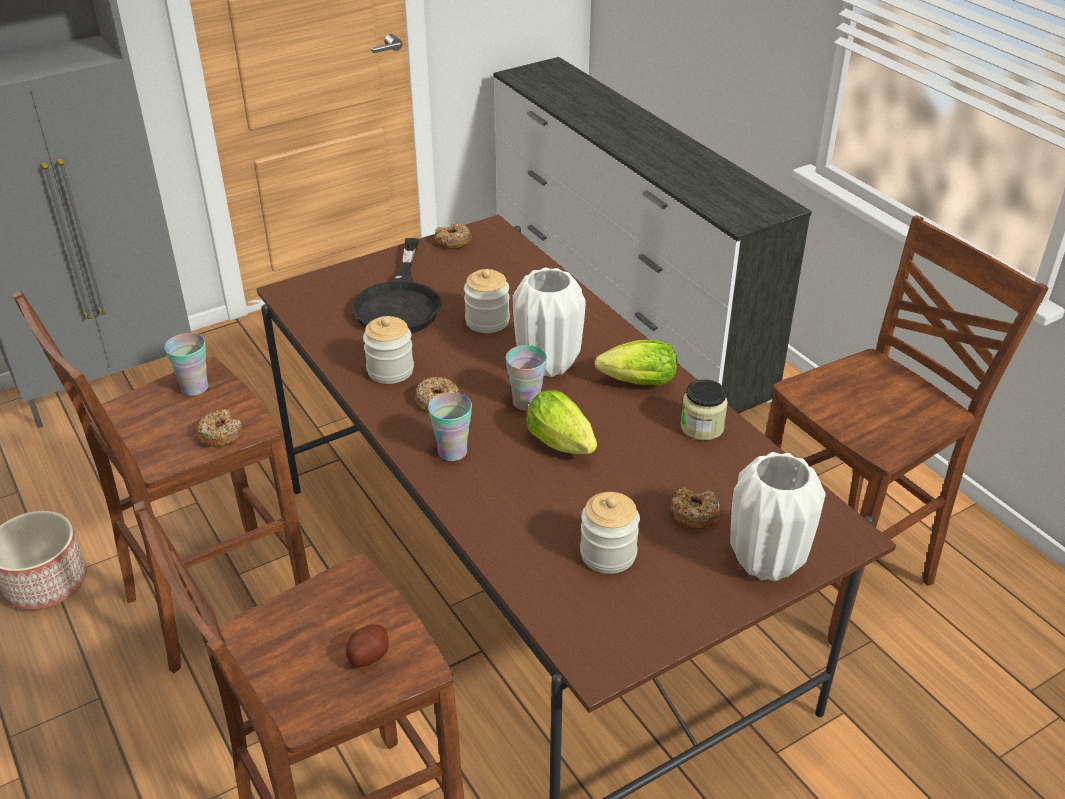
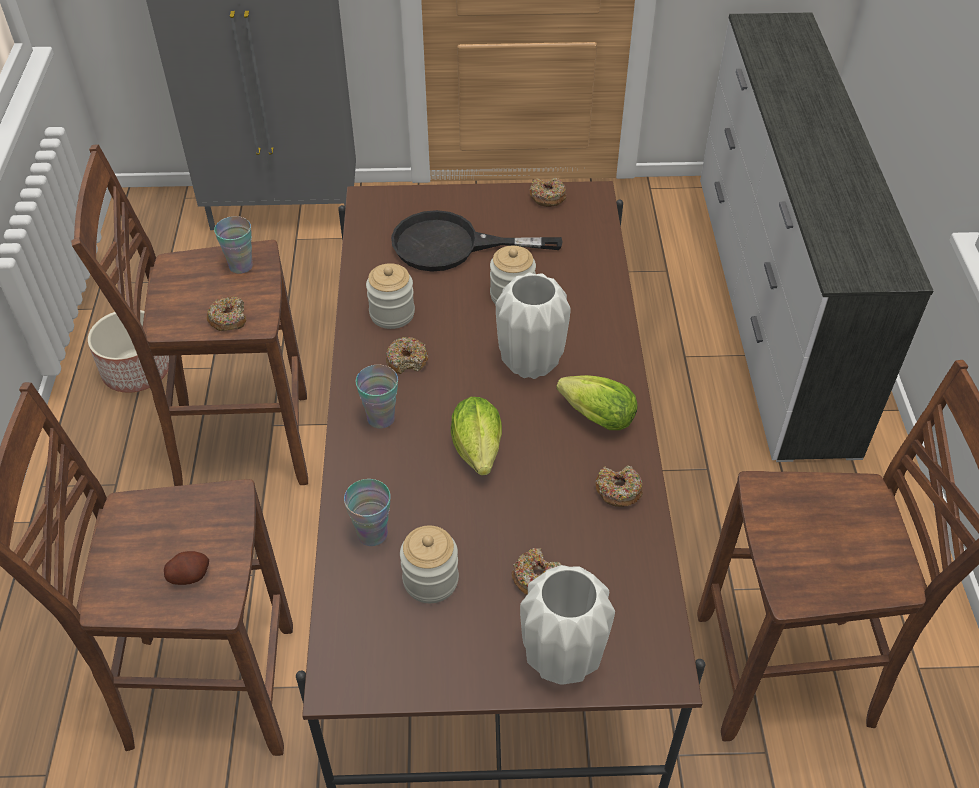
camera: 30 degrees right, 10 degrees up
(400, 302) = (452, 246): black frying pan -> black frying pan turned 60 degrees clockwise
(526, 402) = (480, 395): cup -> cup (372, 534)
(702, 427) = (618, 491): jar -> donut

